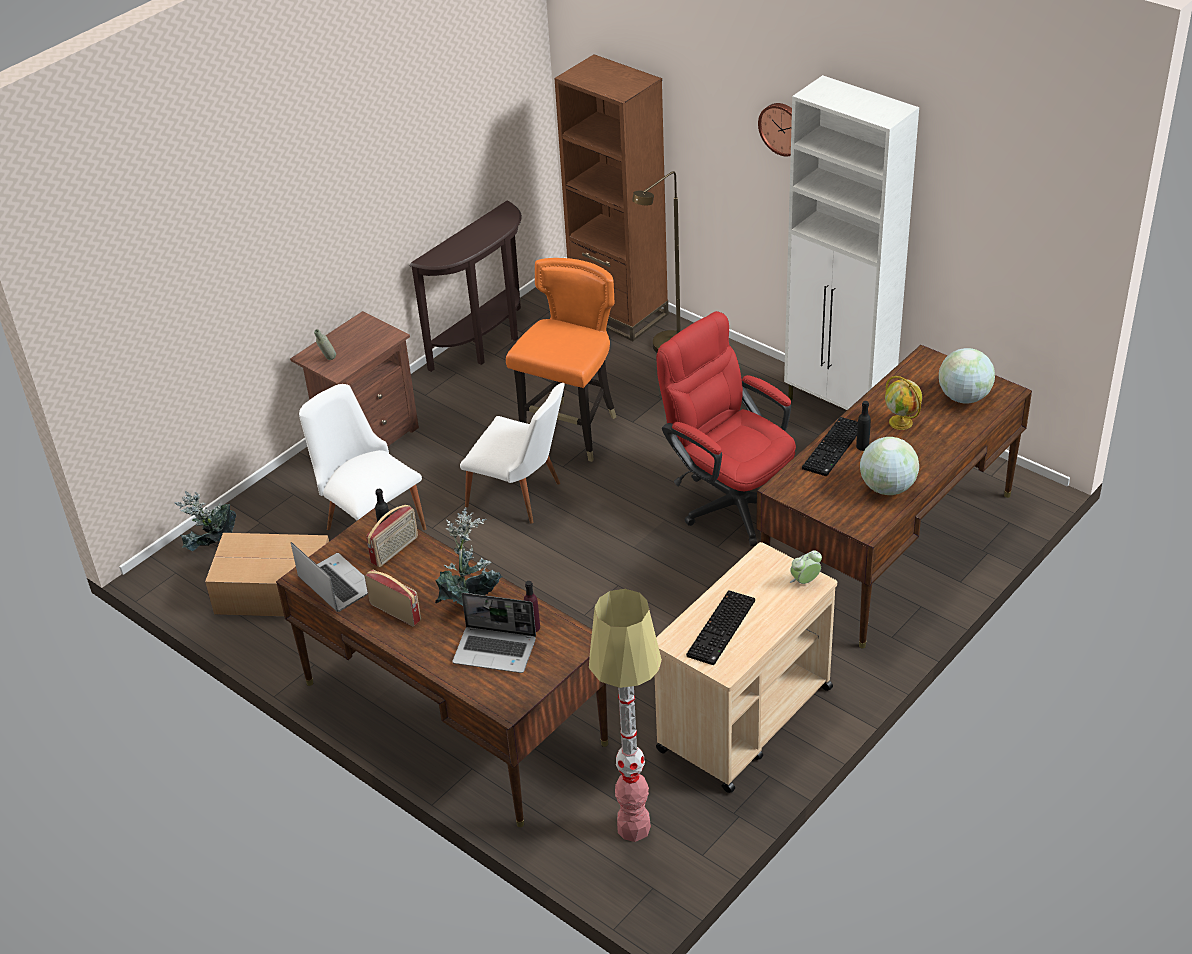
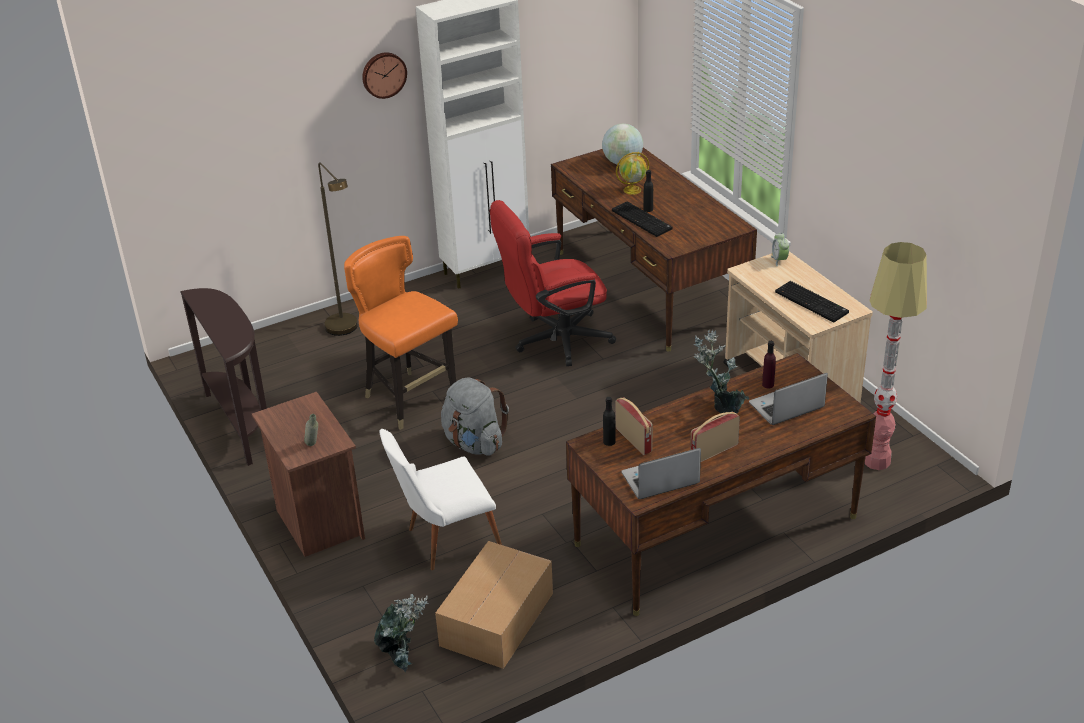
camera: 70 degrees left, 5 degrees down
(496, 650) = (786, 407): laptop -> laptop turned 150 degrees counterclockwise
(521, 497) = (474, 443): white chair -> grey backpack
(619, 314) = (272, 342): brown bookcase -> none
(887, 487) = (699, 210): globe -> none

